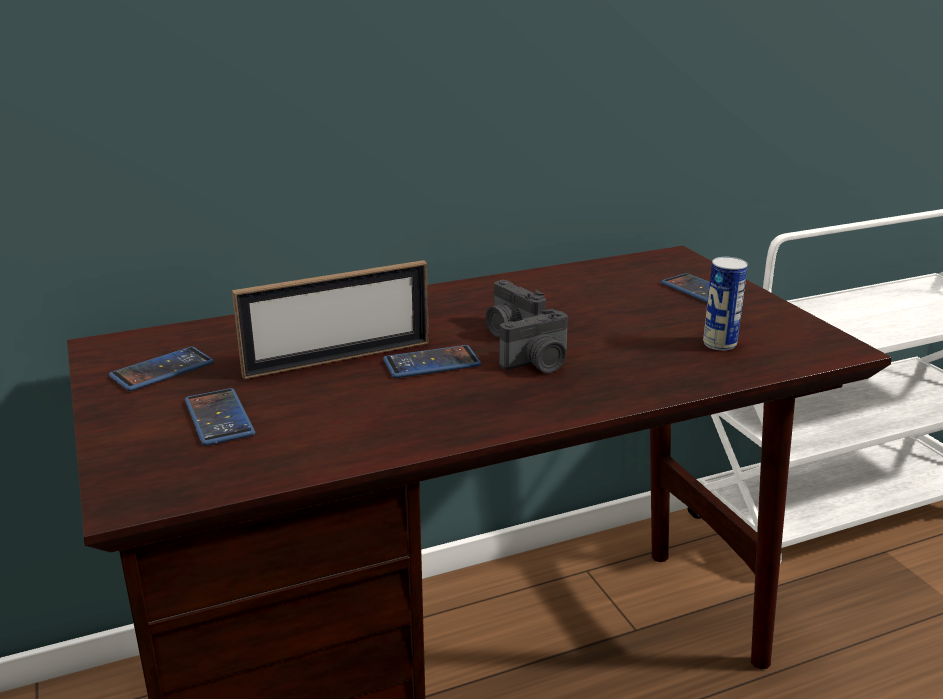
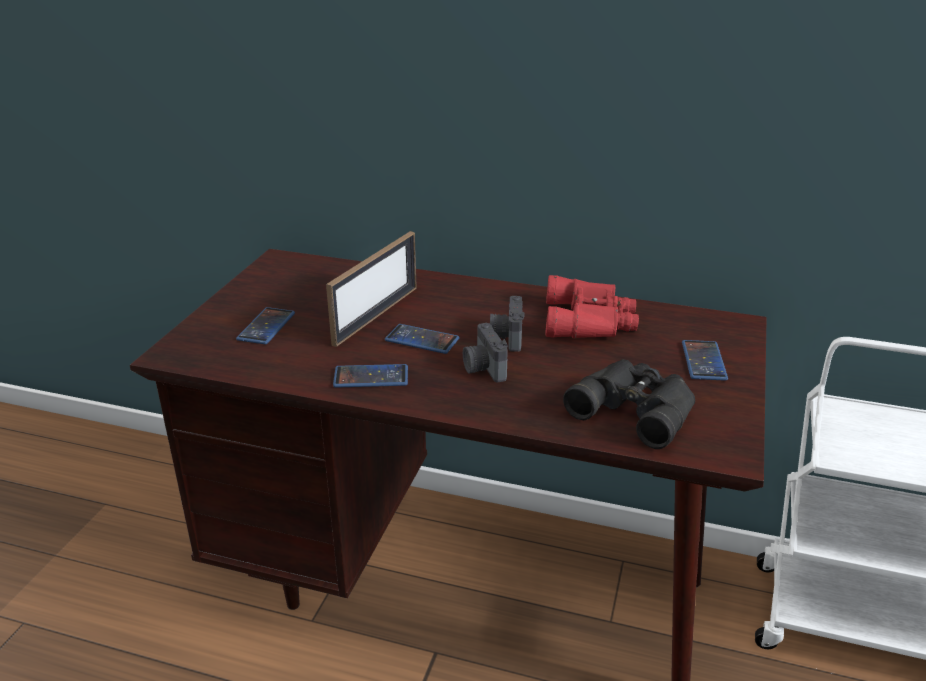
camera: 40 degrees right, 5 degrees up
(162, 370) = (283, 285): phone -> phone (371, 377)
(338, 359) = (376, 315): picture frame -> picture frame turned 75 degrees counterclockwise
(538, 364) = (483, 368): camera -> camera turned 60 degrees clockwise
(559, 292) = (590, 320): none -> red binoculars
(719, 344) = (636, 408): can -> black binoculars

